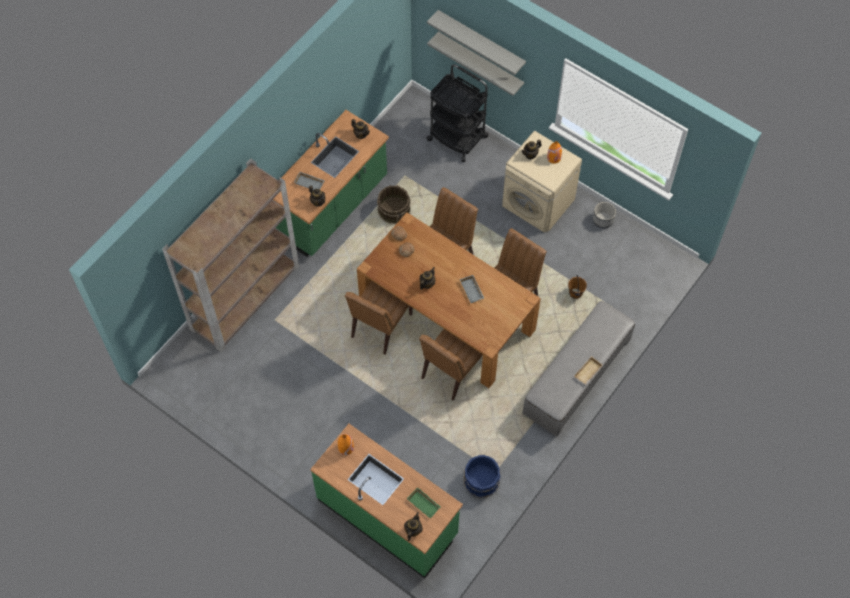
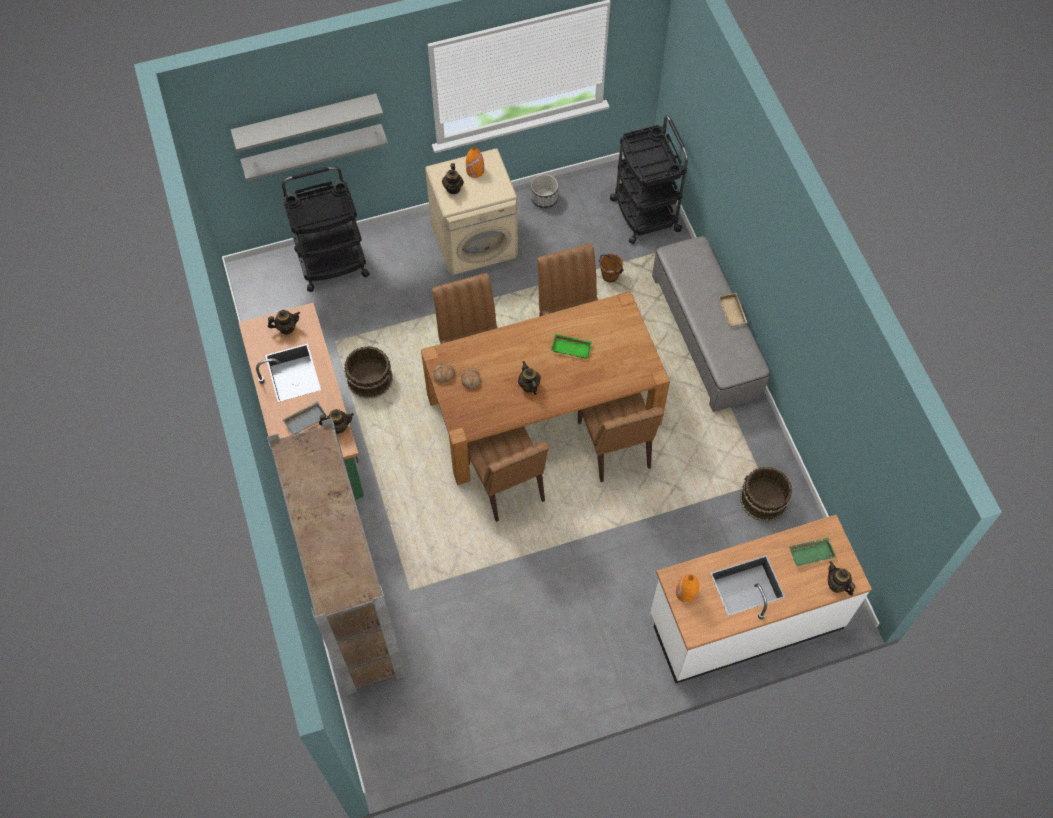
camera: 55 degrees left, 0 degrees up
(388, 516) = (745, 620): green counter -> white counter
(472, 290) = (572, 347): grey tray -> green tray
(481, 480) = (763, 500): blue bucket -> brown bucket
(641, 284) = (644, 214): none -> black cart

